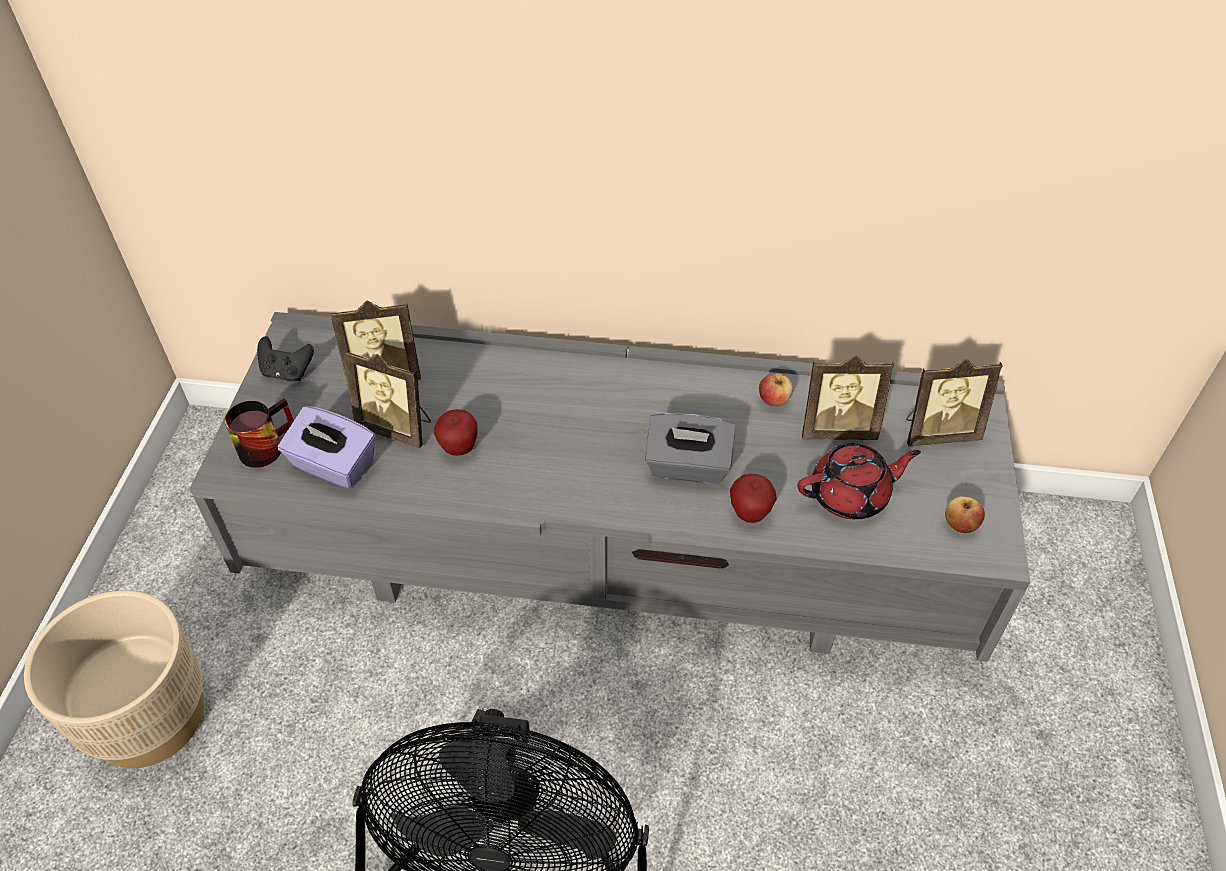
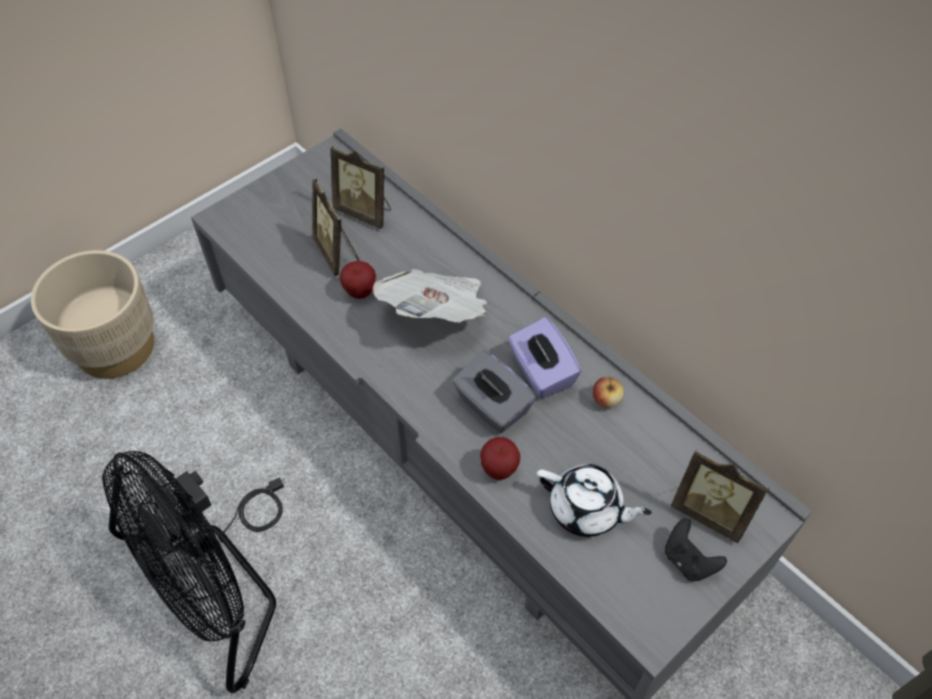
camera: 40 degrees right, 5 degrees up
(264, 444) = (254, 215): mug -> none
(287, 372) = (311, 175): black game controller -> black game controller (688, 560)
(333, 465) = (277, 254): purple tissue box -> purple tissue box (541, 372)
(553, 421) = (436, 313): none -> newspaper
(837, 428) = (631, 454): picture frame -> none
(850, 495) = (586, 510): red teapot -> white teapot
(960, 524) = (647, 593): apple -> none

